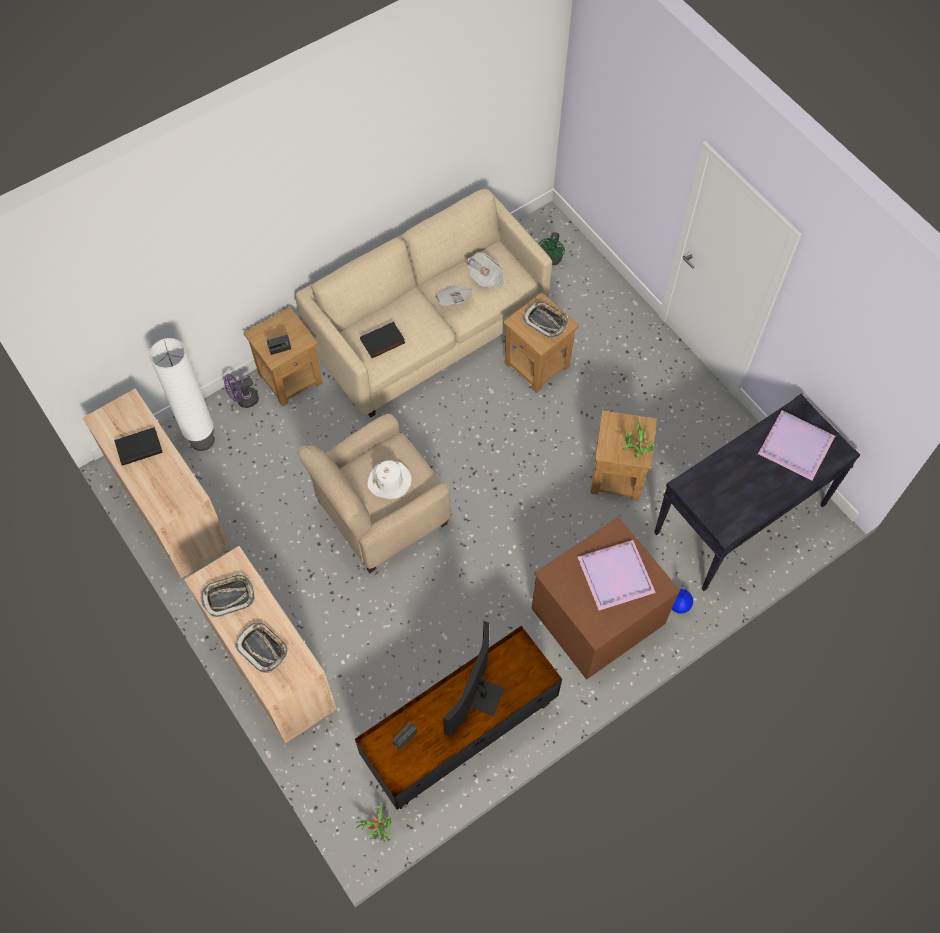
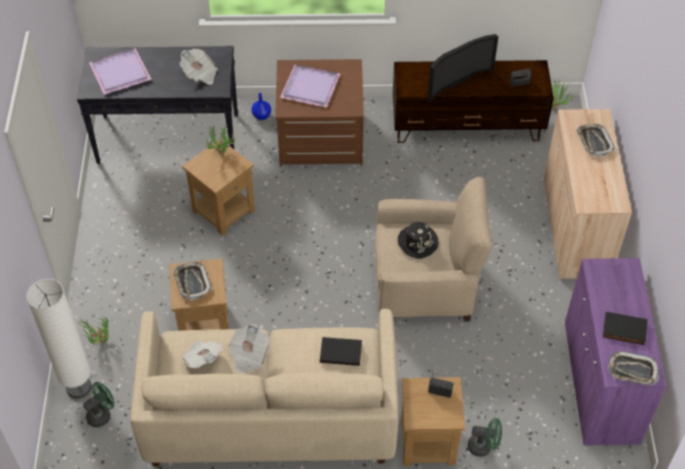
camera: 145 degrees left, 10 degrees down
(172, 510) = (600, 382): beige cabinet -> purple cabinet
(202, 440) = (542, 430): white floor lamp -> white floor lamp (79, 387)
(228, 596) = (602, 184): tray -> tray (632, 370)
(243, 400) = (483, 446): purple fan -> green fan
(389, 481) = (417, 242): white hat -> black hat
(605, 305) = (99, 343): none -> potted plant
(721, 492) = (200, 74): none -> newspaper

